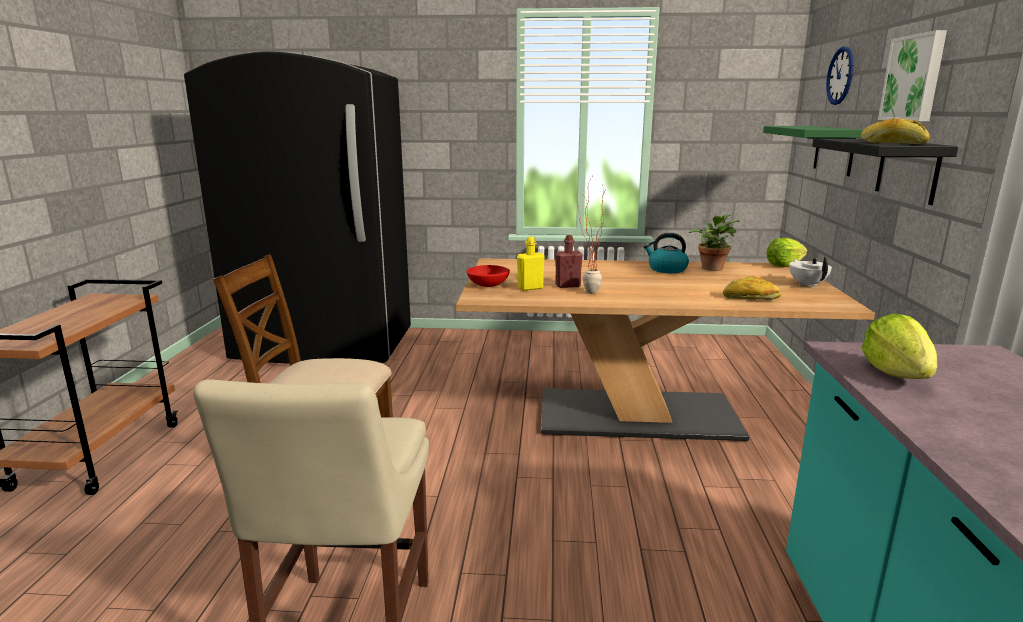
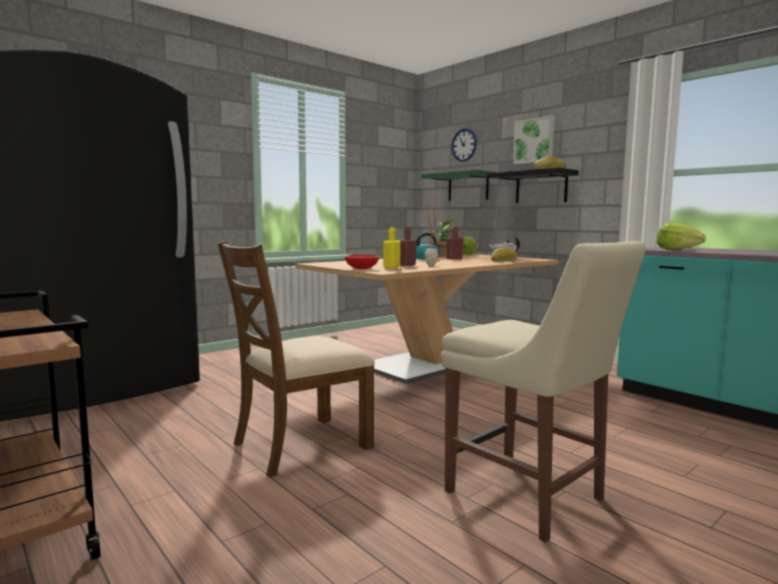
camera: 45 degrees left, 10 degrees down
(702, 277) = (454, 258): none -> red bottle

